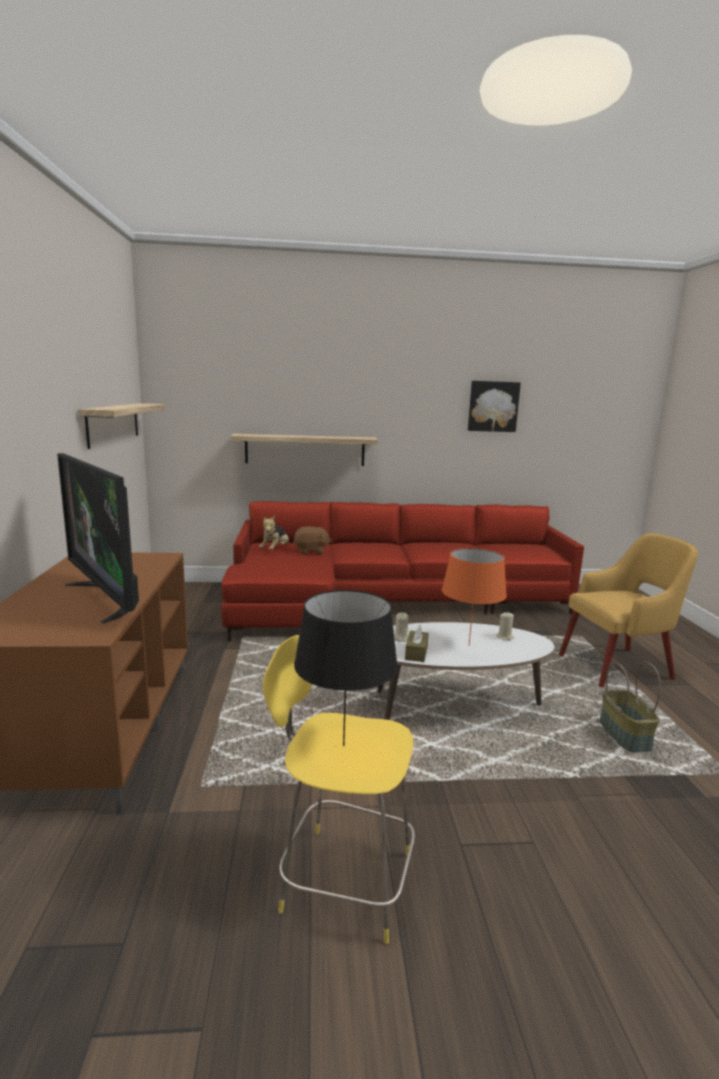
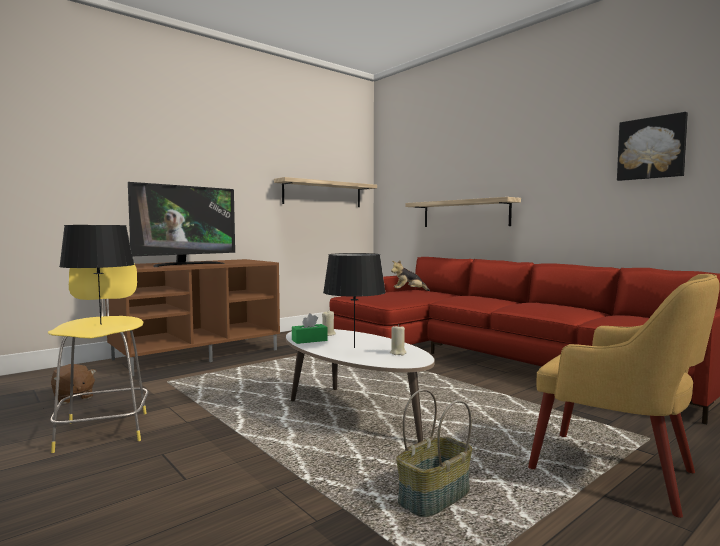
camera: 55 degrees right, 10 degrees down
(107, 598) = (185, 265): television -> television turned 150 degrees counterclockwise
(311, 551) = (428, 295): brown plush toy -> brown plush toy (73, 397)
(416, 653) = (309, 340): brown tissue box -> green tissue box
(469, 645) = (354, 348): orange table lamp -> black table lamp

